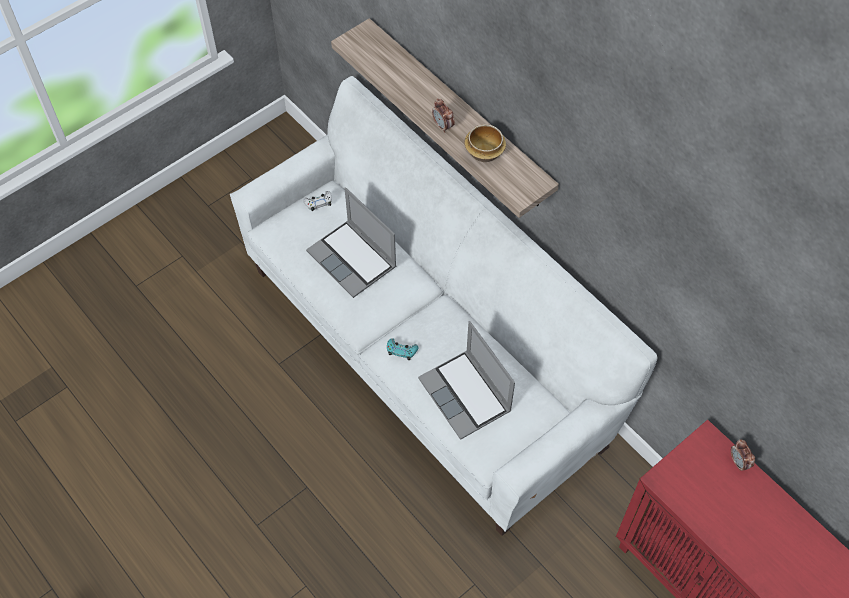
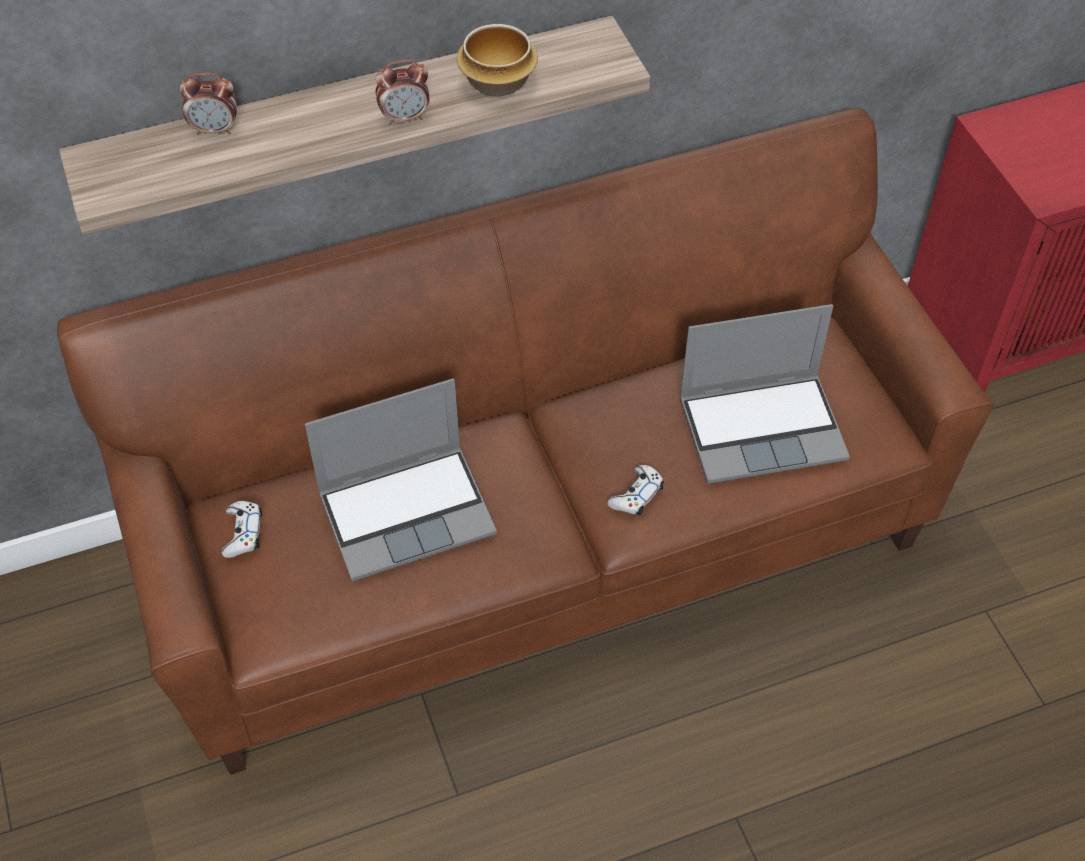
camera: 70 degrees left, 5 degrees down
(401, 350) = (636, 495): turquoise game controller -> white game controller
(425, 354) = (540, 548): white sofa -> brown sofa
(739, 462) = (1036, 108): alarm clock -> alarm clock (215, 129)

